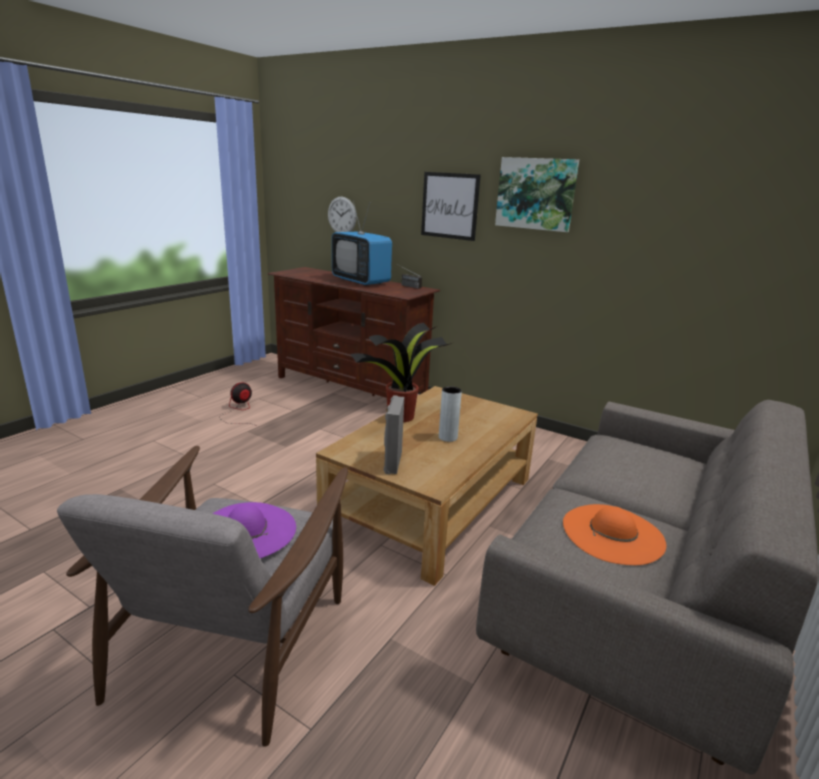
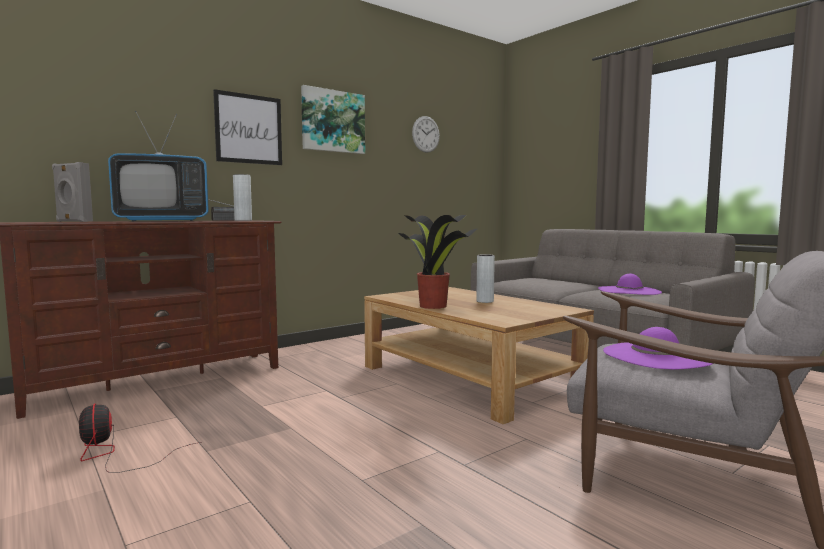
camera: 70 degrees left, 15 degrees down
(342, 215) = (71, 137): wall clock -> wall clock (426, 134)
(392, 462) = (530, 313): grey speaker -> grey speaker (73, 221)
(395, 291) = (243, 220): none -> grey vase
(612, 533) = (629, 290): orange hat -> purple hat

